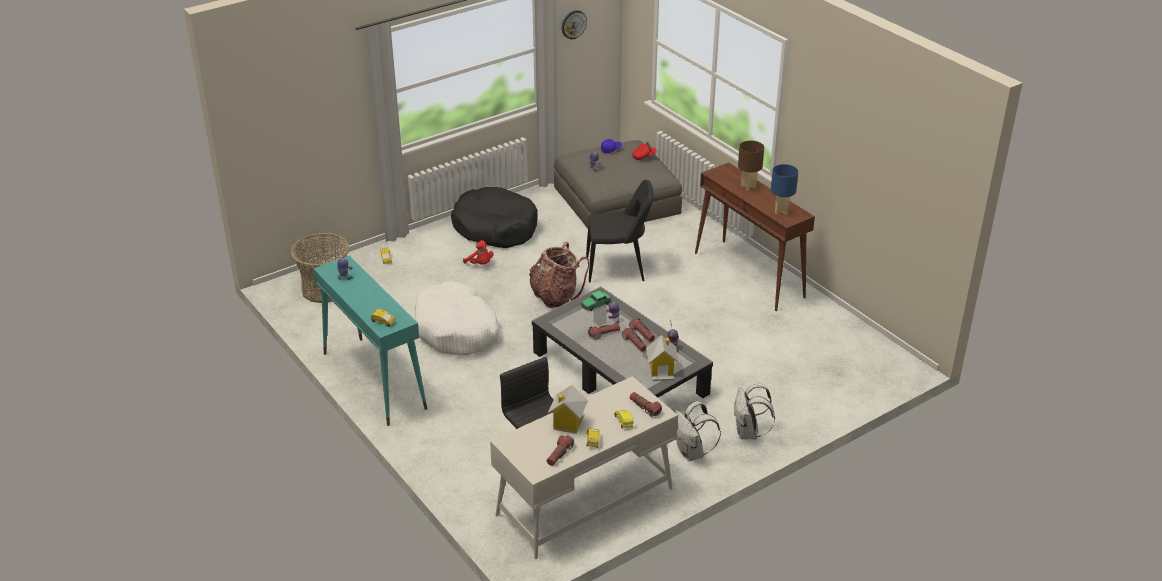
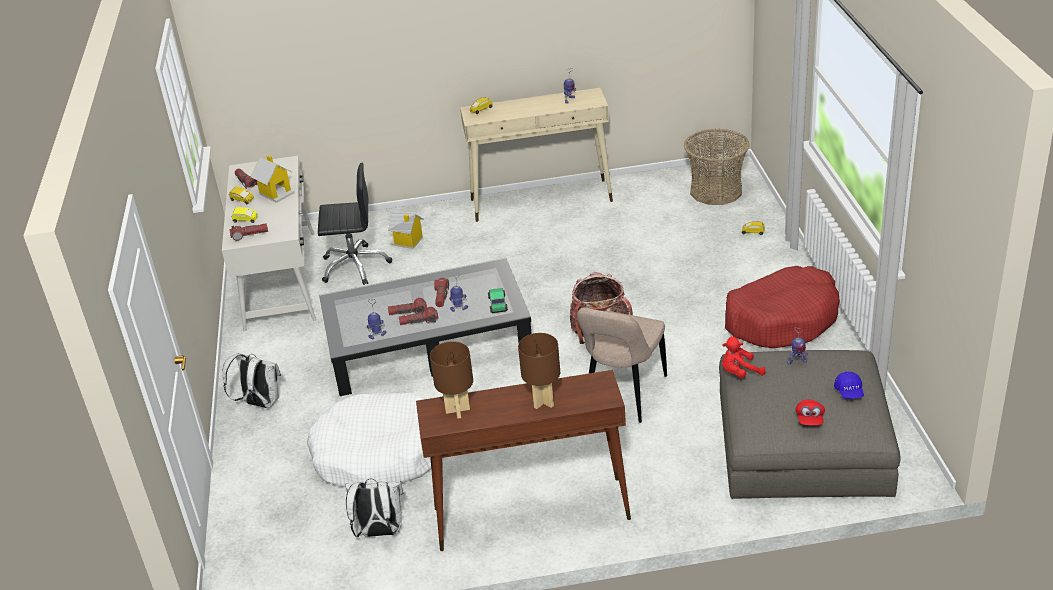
camera: 120 degrees right, 0 degrees up
(373, 380) = (542, 200): turquoise console table -> beige console table
(456, 330) = (584, 256): white dog bed -> white dog bed (379, 454)
(480, 264) = (703, 293): red plush toy -> red plush toy (739, 373)
(495, 228) = (782, 319): black dog bed -> red dog bed
(573, 24) = (940, 200): wall clock -> none
(618, 269) = (623, 396): black chair -> beige chair
(662, 371) = (348, 318): toy house -> toy house (408, 241)
(692, 453) = (272, 356): white backpack -> white backpack (379, 532)
(781, 211) = (457, 410): blue table lamp -> brown table lamp

